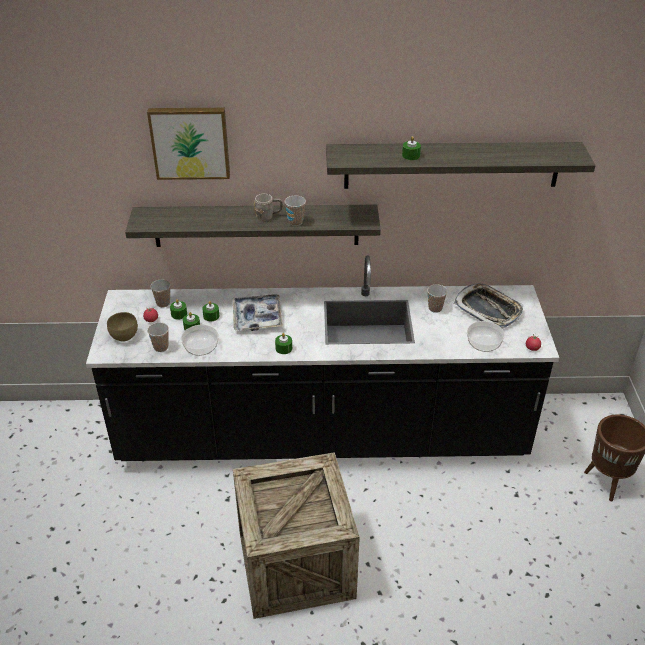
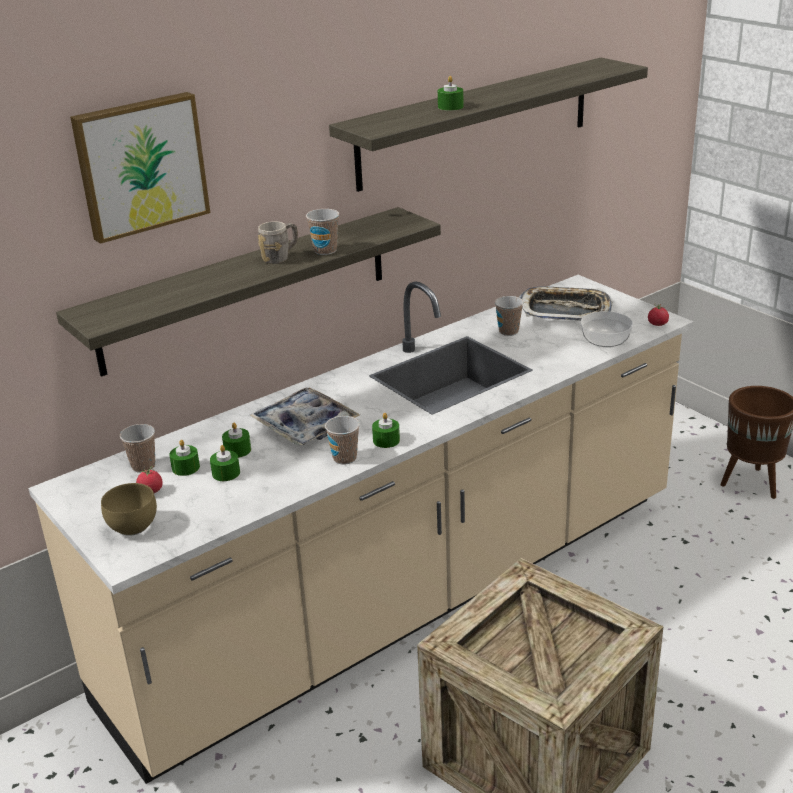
camera: 35 degrees left, 10 degrees down
(161, 347) = (210, 514): cup -> cup (344, 458)
(201, 348) = (272, 488): bowl -> none
(322, 436) = (406, 598): black counter -> beige counter

